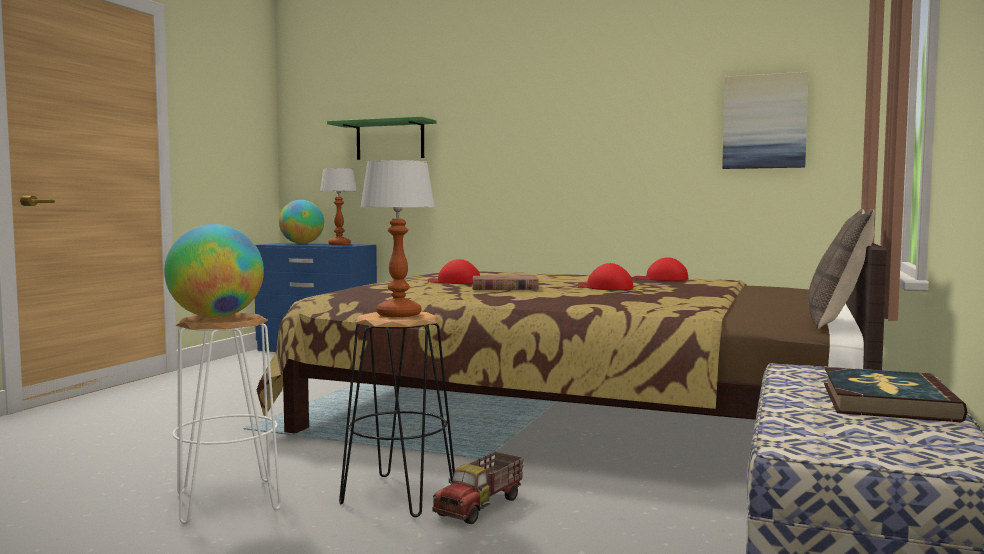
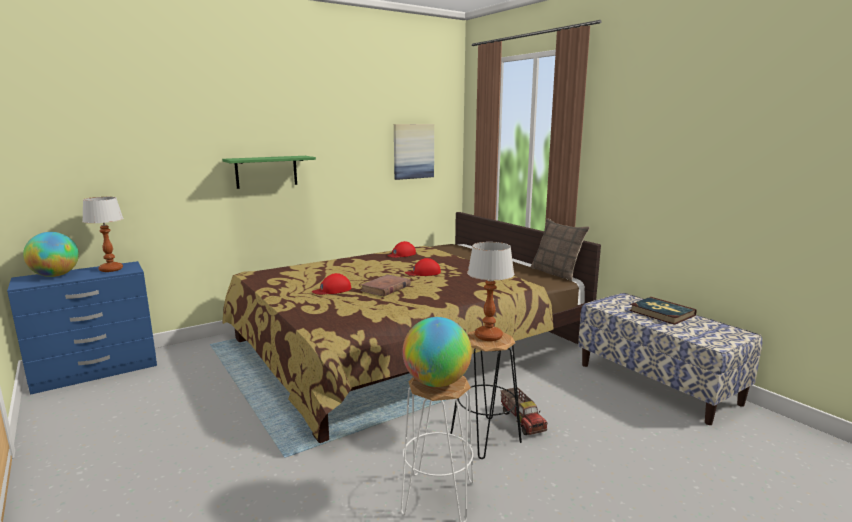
camera: 55 degrees left, 10 degrees up
(390, 140) = (139, 166): green shelf -> green shelf (266, 171)

